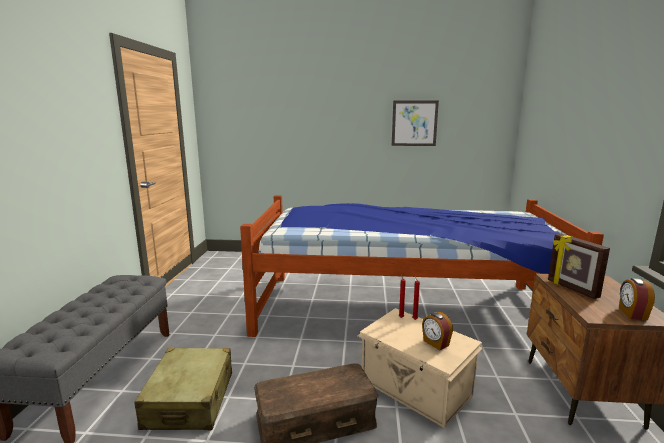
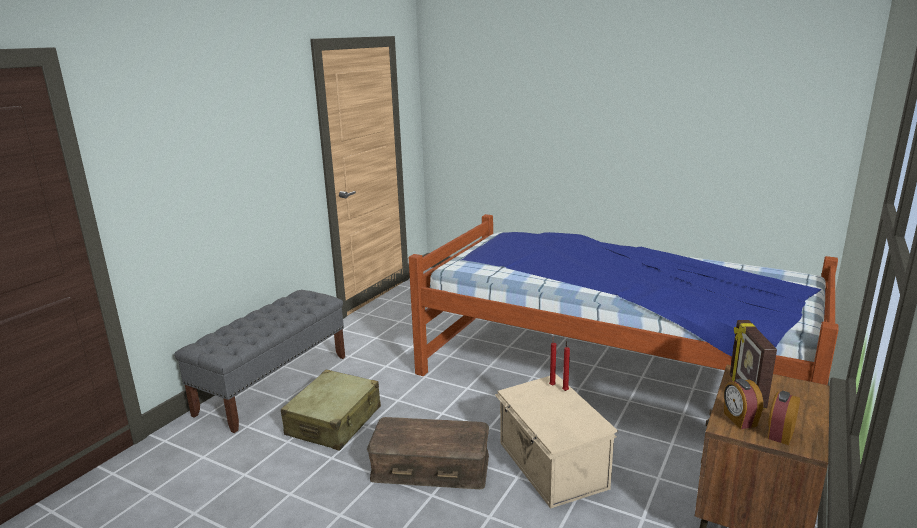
camera: 25 degrees right, 5 degrees up
(414, 123) = (694, 125): picture -> none
(435, 343) = (564, 420): alarm clock -> alarm clock (739, 420)

